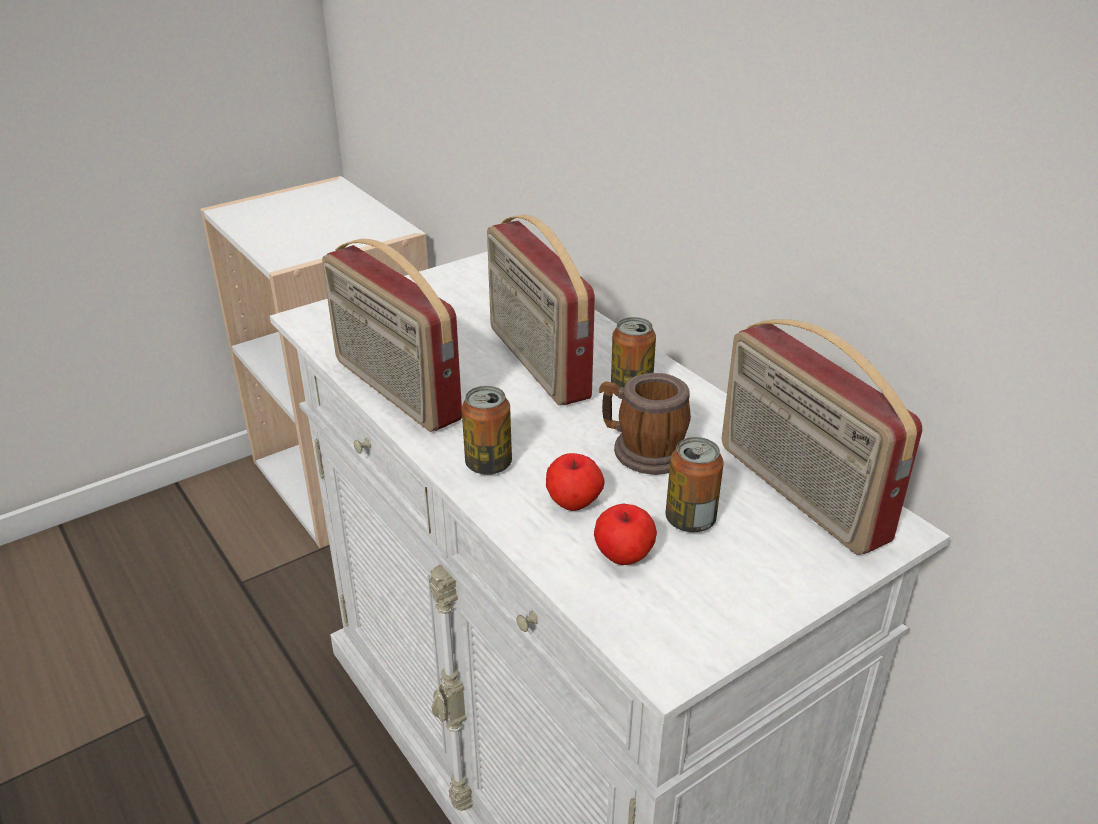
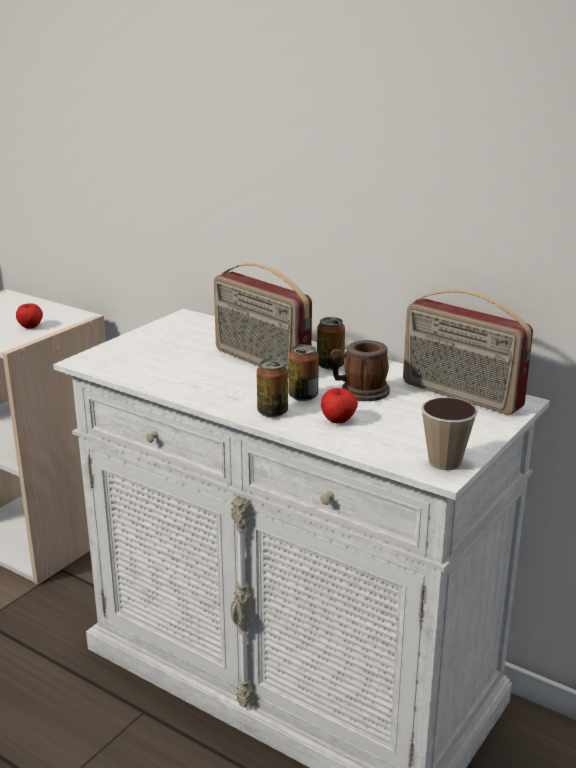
camera: 20 degrees left, 10 degrees down
(394, 391) = (180, 388): radio -> none
(624, 555) = (385, 437): apple -> apple (30, 326)
(686, 637) = (445, 462): none -> cup
(690, 520) = (410, 416): can -> can (303, 396)

